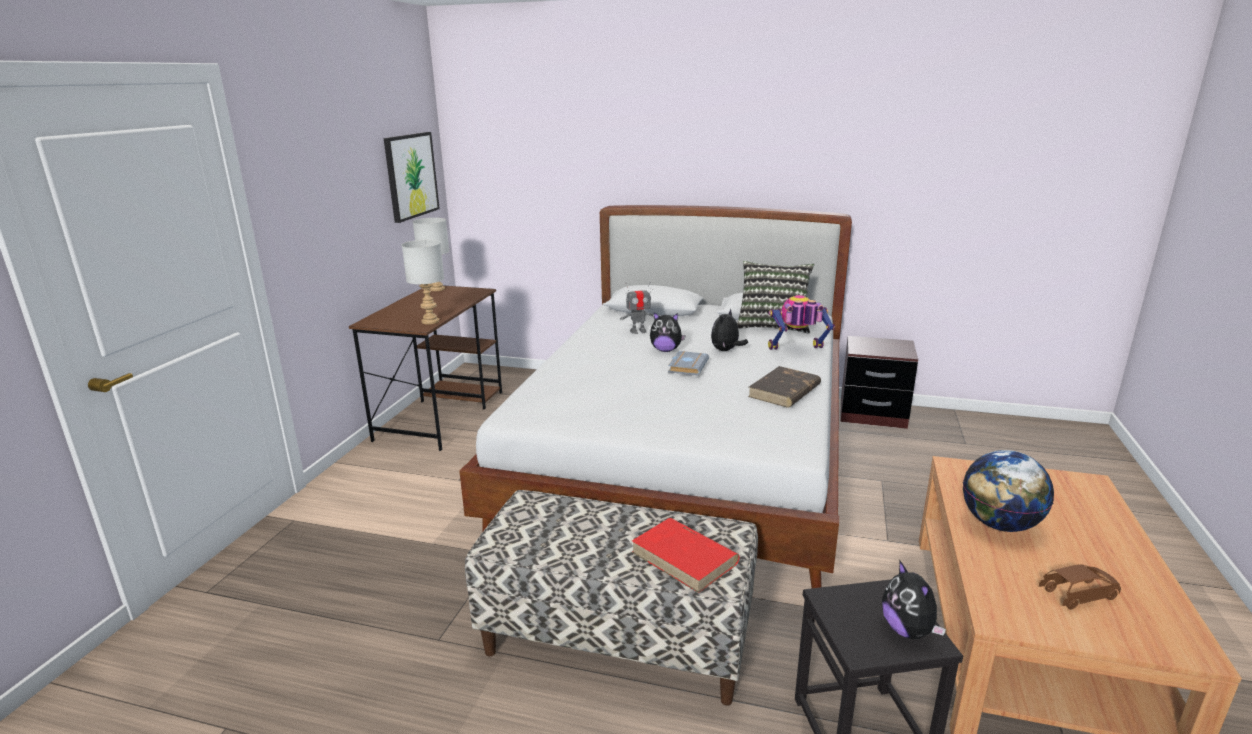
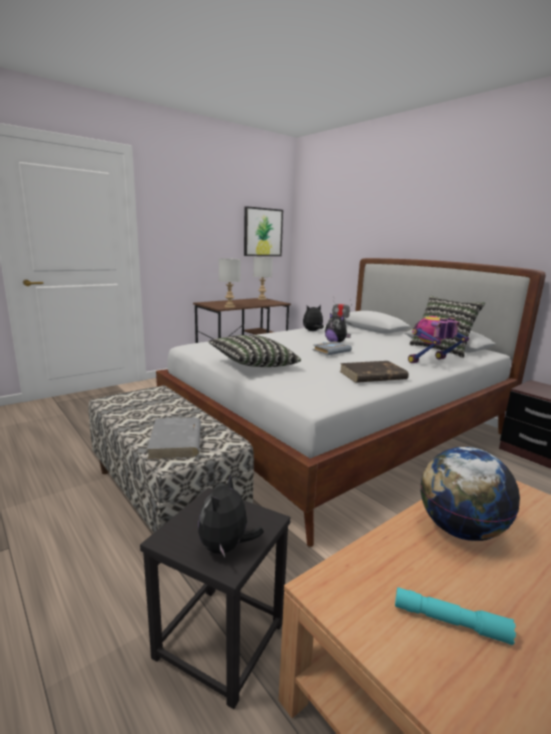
camera: 35 degrees right, 5 degrees down
(651, 421) = (253, 365): none -> pillow
(685, 558) = (176, 441): red book -> grey book
(726, 350) = (377, 351): plush toy -> plush toy (312, 331)
(797, 351) = (431, 362): toy robot -> toy robot turned 60 degrees counterclockwise
(1078, 595) = (450, 622): brown toy car -> turquoise flashlight

